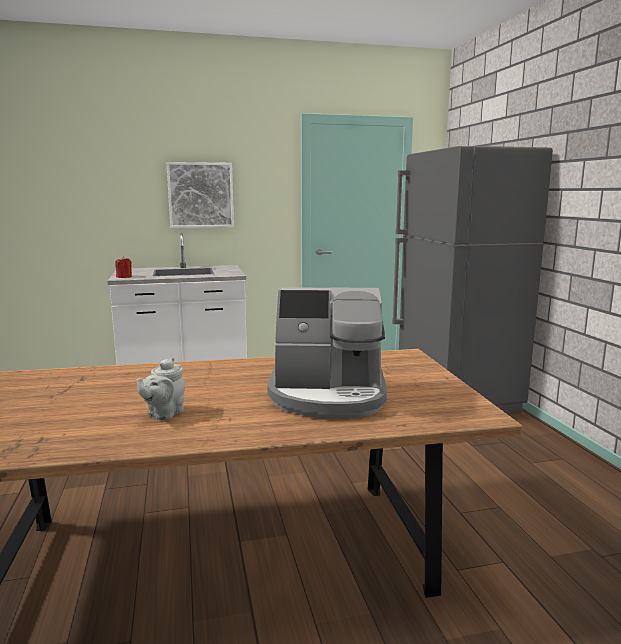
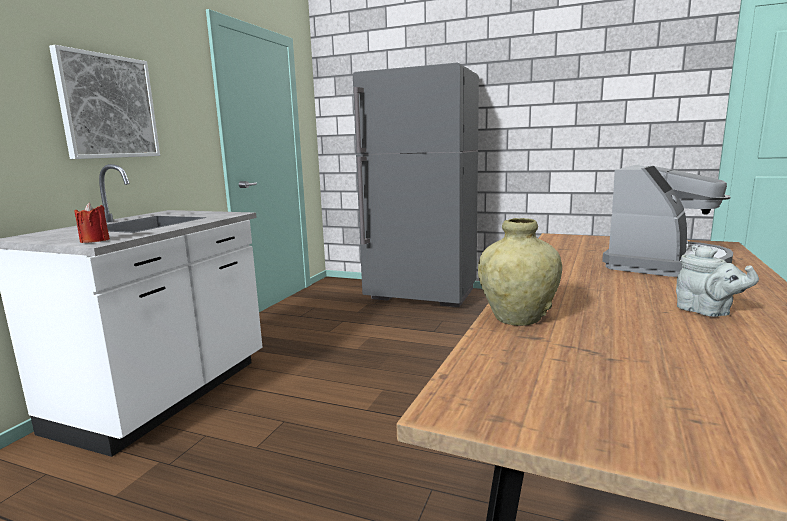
camera: 55 degrees left, 0 degrees up
(116, 372) = (517, 318): none -> beige vase

